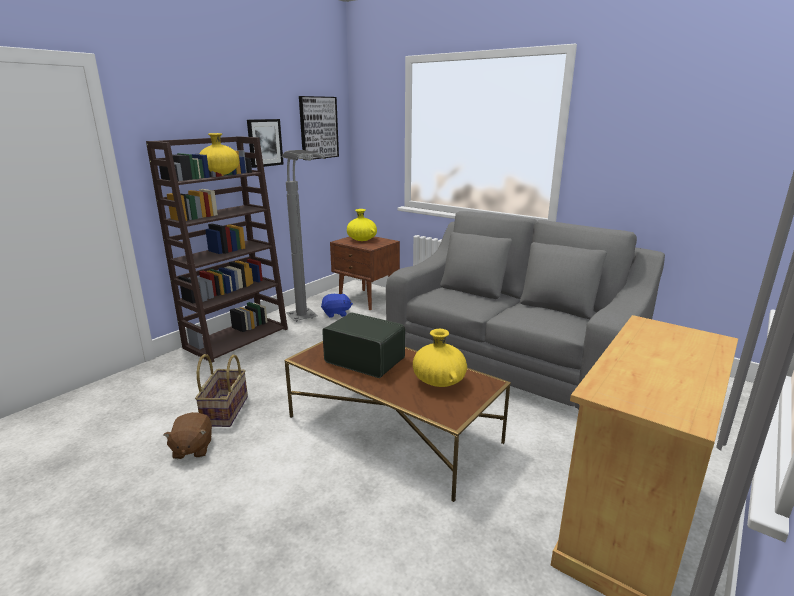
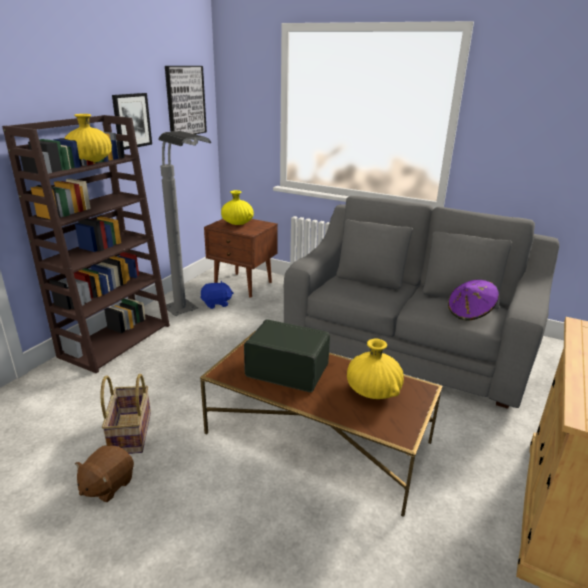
camera: 10 degrees left, 5 degrees up
(192, 449) = (107, 485): brown plush toy -> brown plush toy turned 45 degrees clockwise
(558, 320) = (470, 313): none -> purple hat

